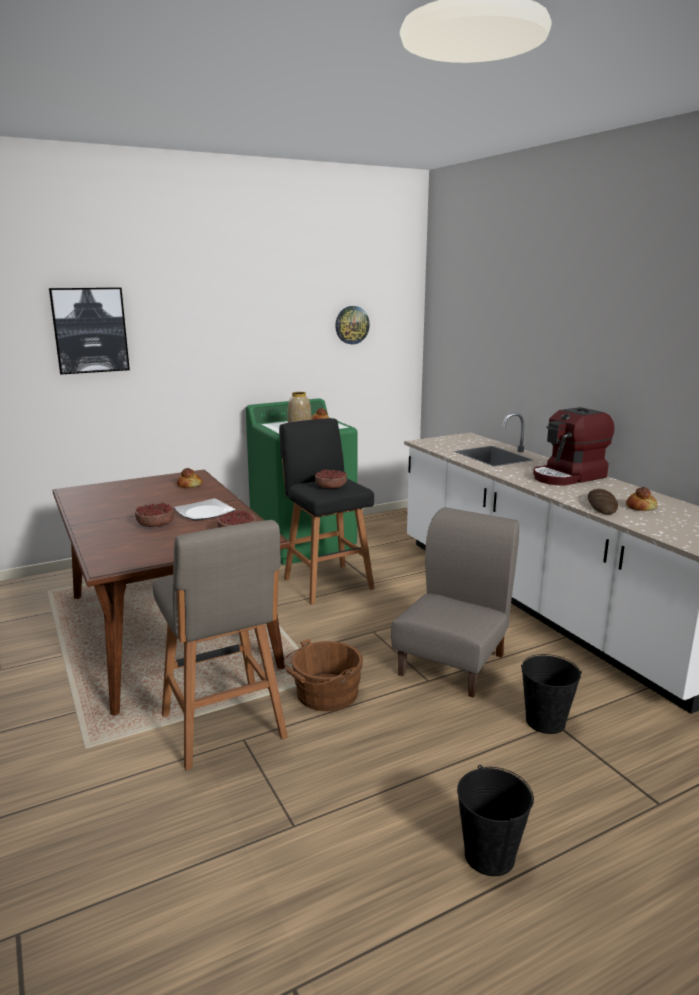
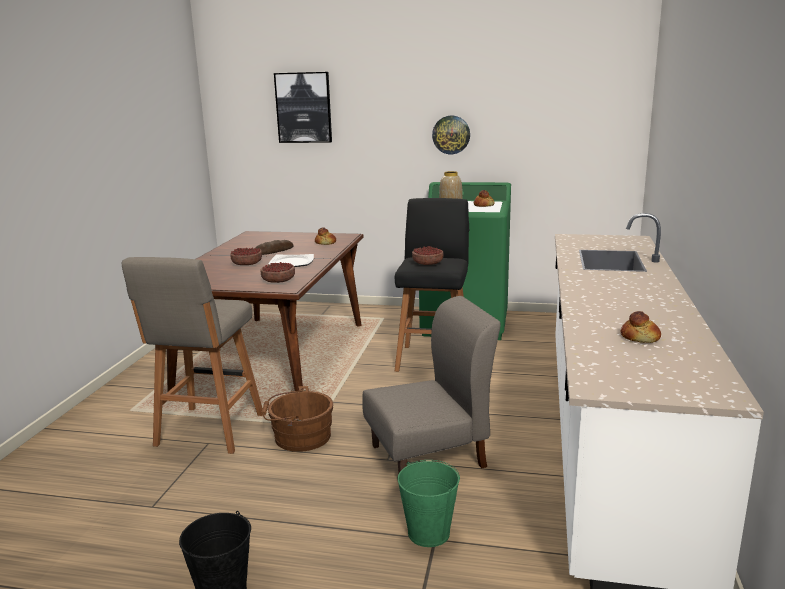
camera: 40 degrees right, 0 degrees up
(352, 325) = (554, 108): wall clock -> wall clock (451, 134)
(545, 721) = (428, 533): black bucket -> green bucket
(569, 477) = (640, 293): coffee machine -> none
(601, 505) = (598, 325): bread -> bread (273, 251)

